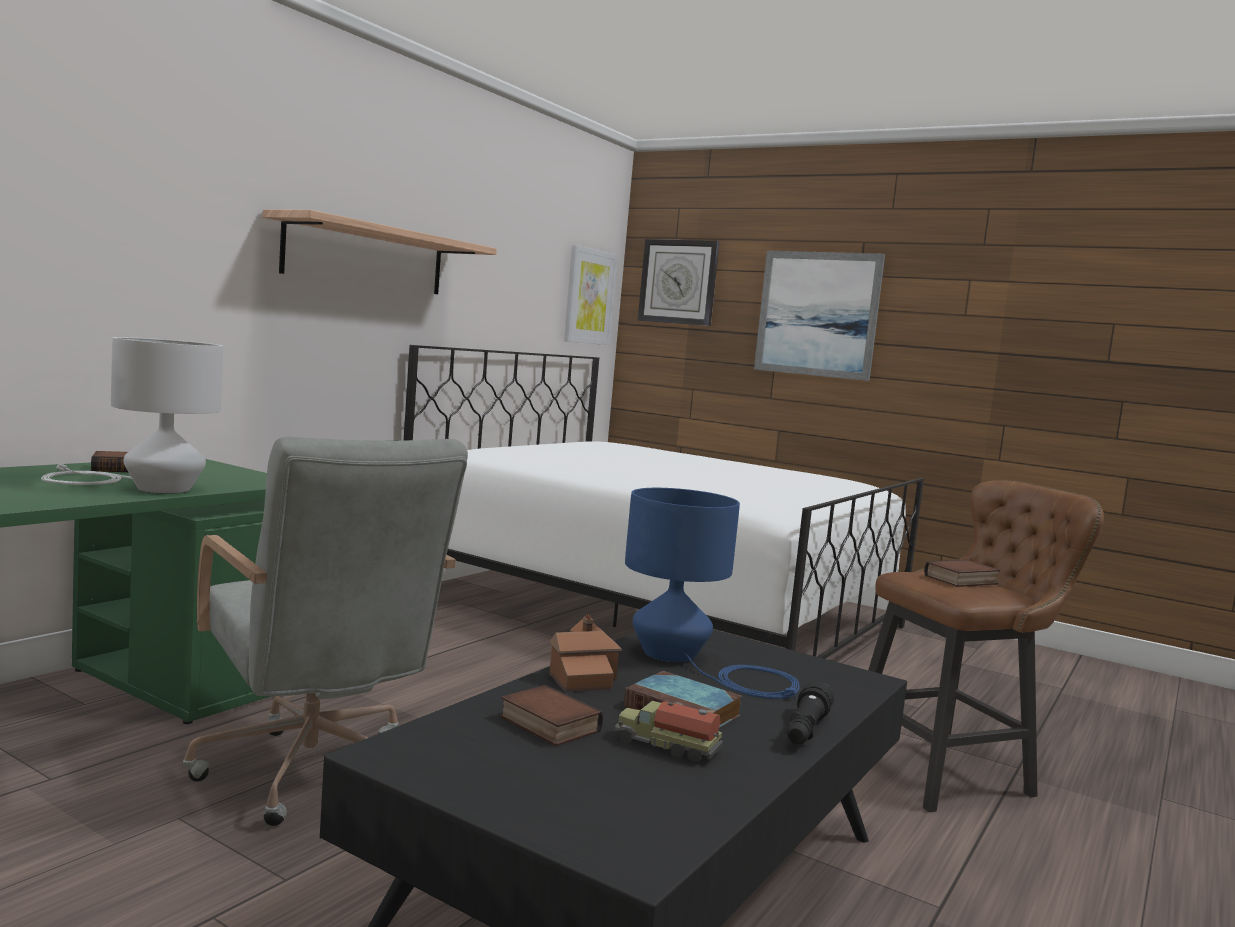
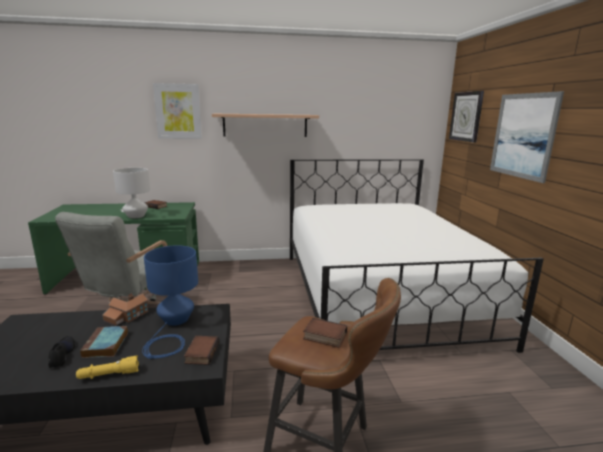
camera: 50 degrees right, 10 degrees up
(546, 724) = (65, 330): book -> book (201, 353)
(589, 296) = (417, 128): picture -> picture (178, 111)
(666, 746) = (62, 355): toy truck -> black shoe
(805, 731) = (109, 375): black flashlight -> yellow flashlight

